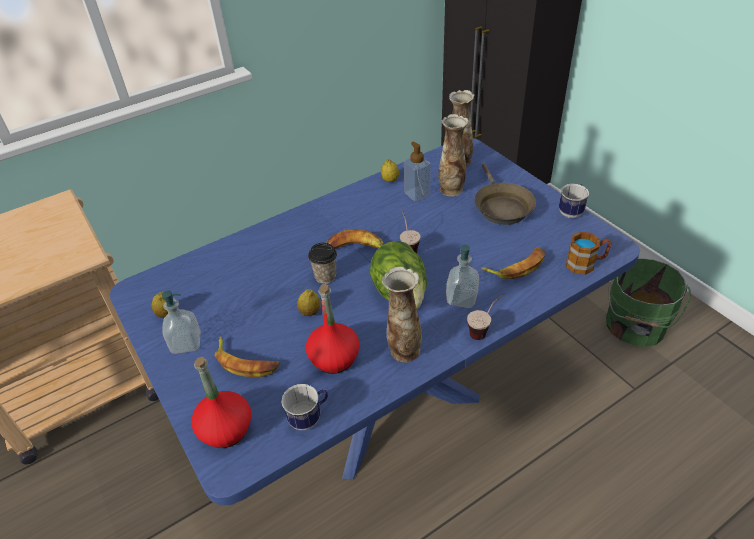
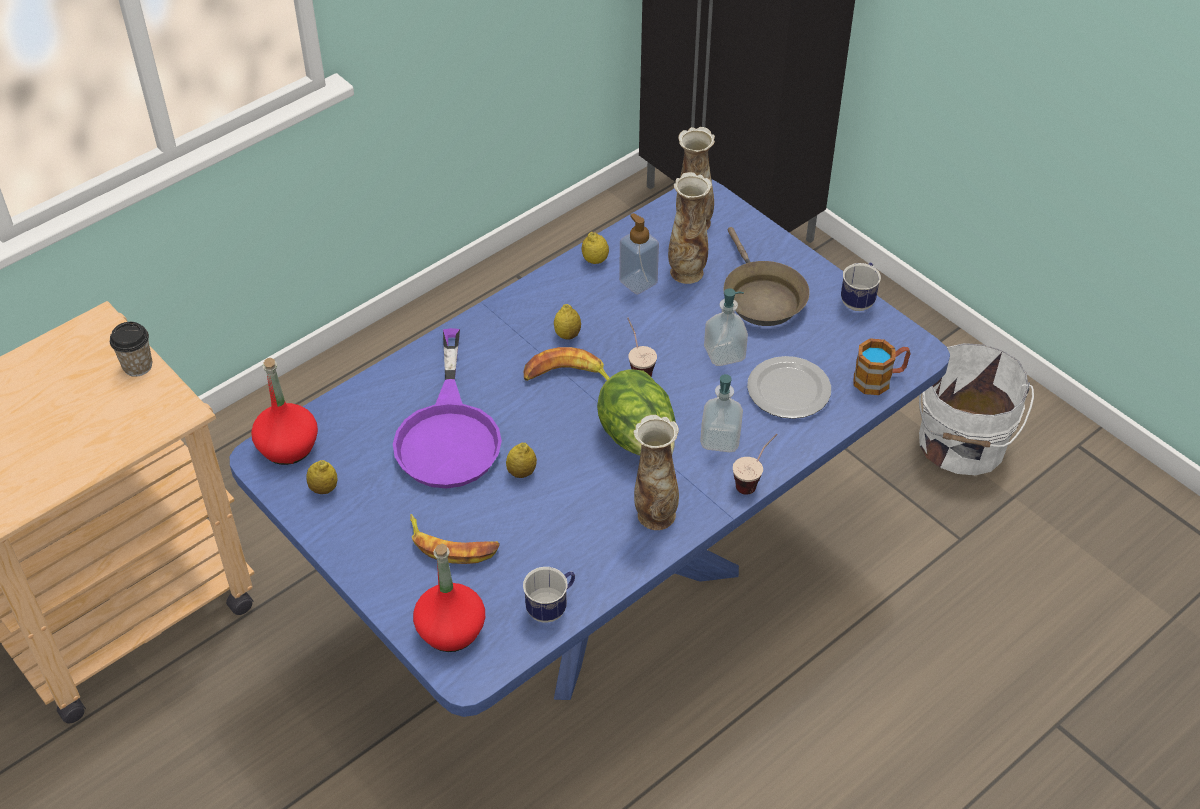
camera: 10 degrees left, 5 degrees up
(186, 343) = (364, 526): soap dispenser -> soap dispenser (724, 354)
(265, 282) = (449, 433): none -> purple frying pan
(325, 276) = (531, 419): cup -> cup (137, 366)
(334, 358) = (567, 532): red bottle -> red bottle (288, 447)
(363, 223) = (567, 335): none -> lemon
(516, 266) = (788, 389): banana -> plate
(634, 326) = (961, 444): green bucket -> white bucket

